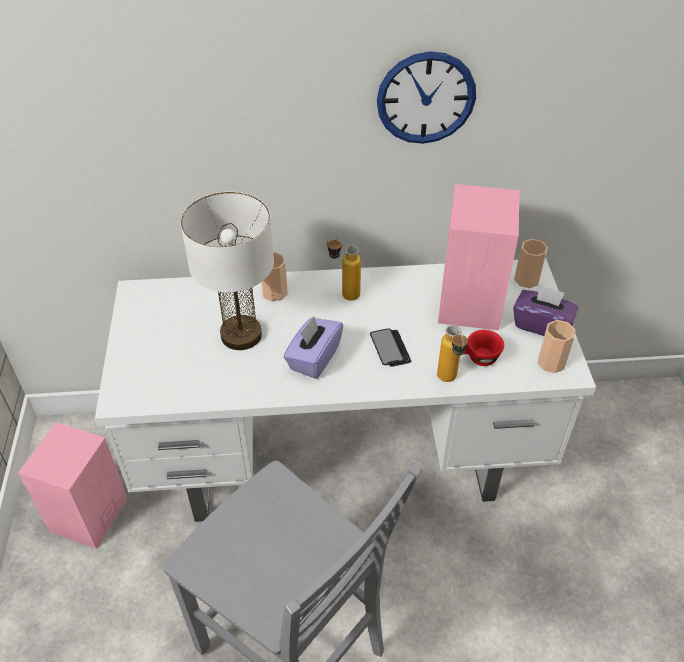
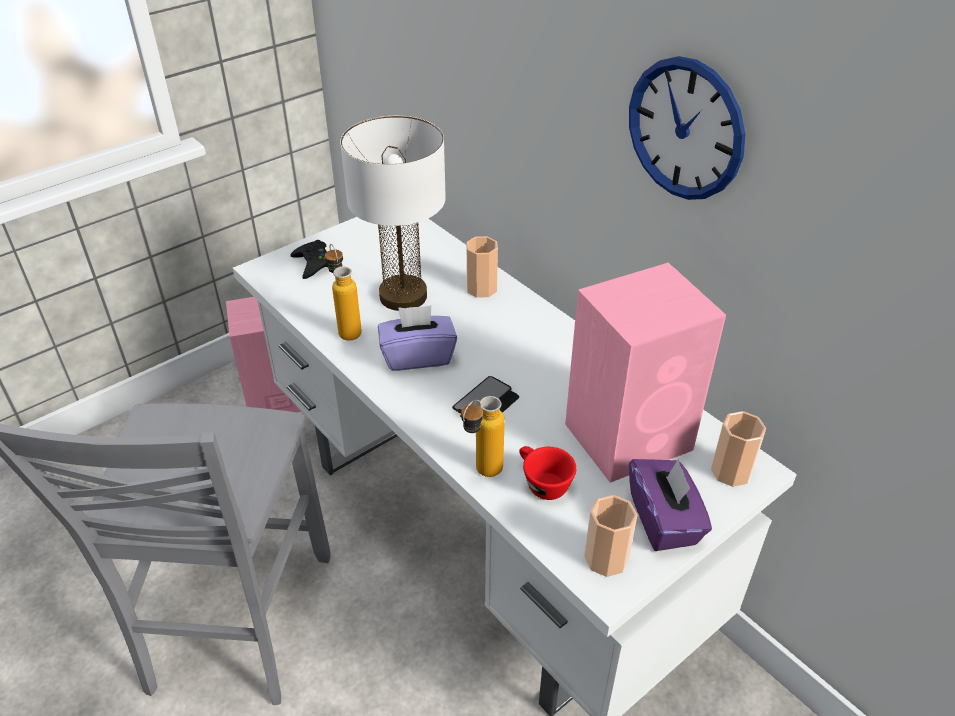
camera: 55 degrees right, 5 degrees down
(146, 366) = (313, 263): none -> black game controller
(343, 294) = (530, 334): bottle -> bottle (346, 328)

